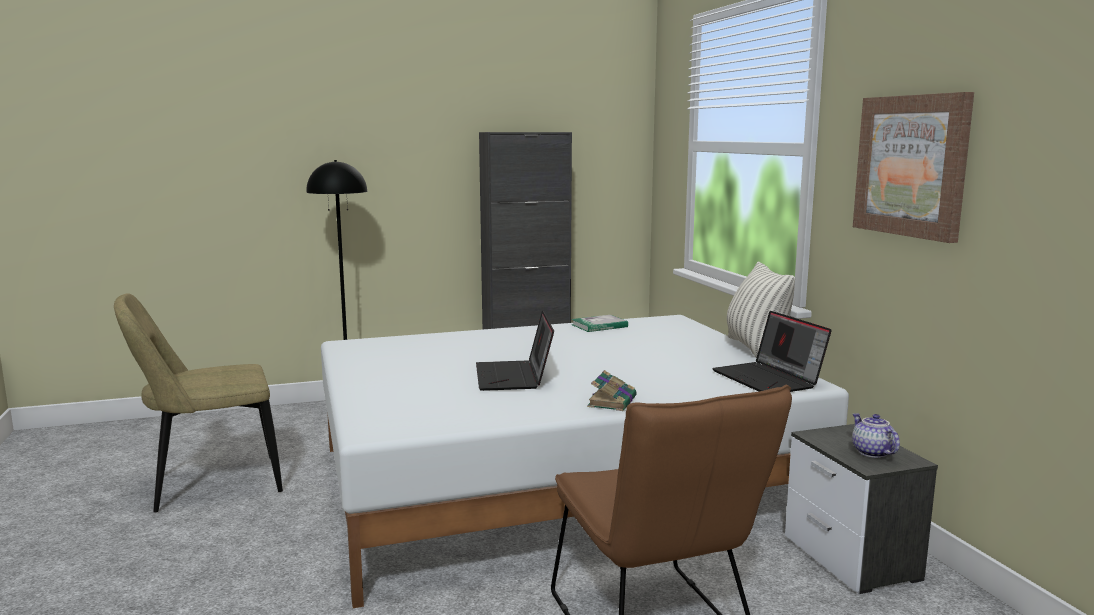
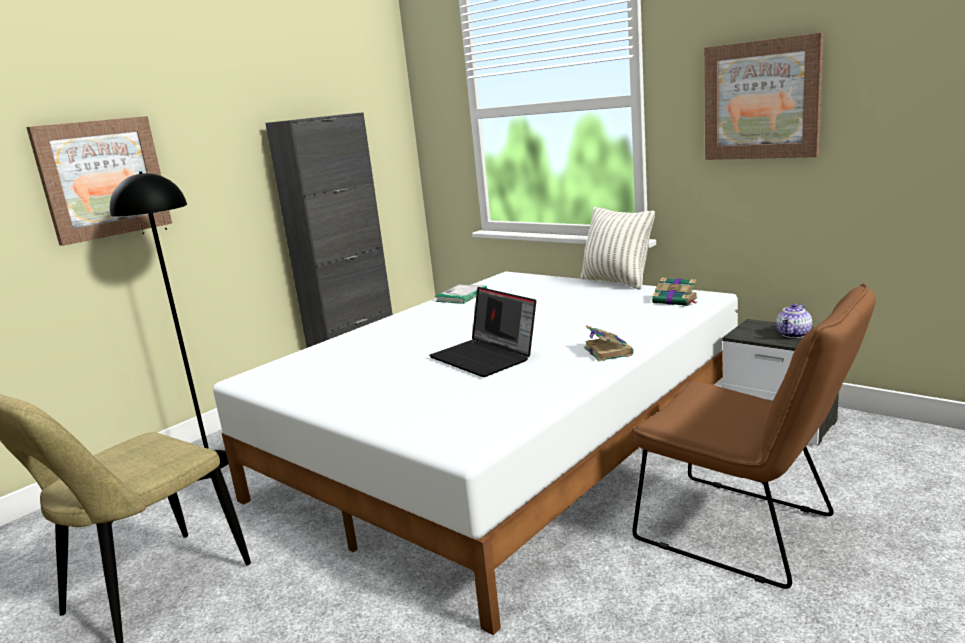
camera: 30 degrees left, 5 degrees up
(324, 162) = (102, 178): none -> picture
(769, 379) = (676, 301): laptop -> book
(871, 452) = (794, 335): teapot -> teapot turned 90 degrees counterclockwise

